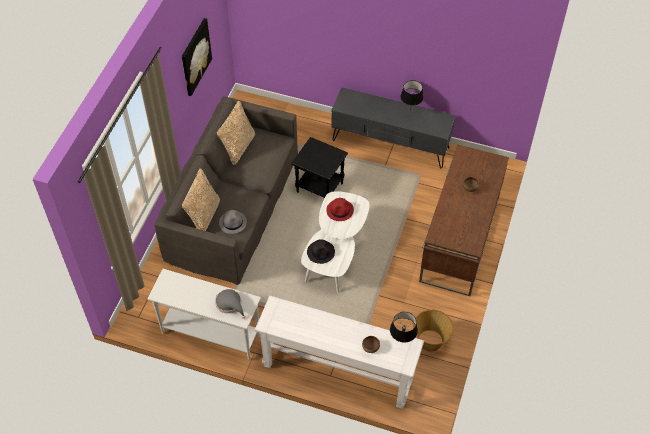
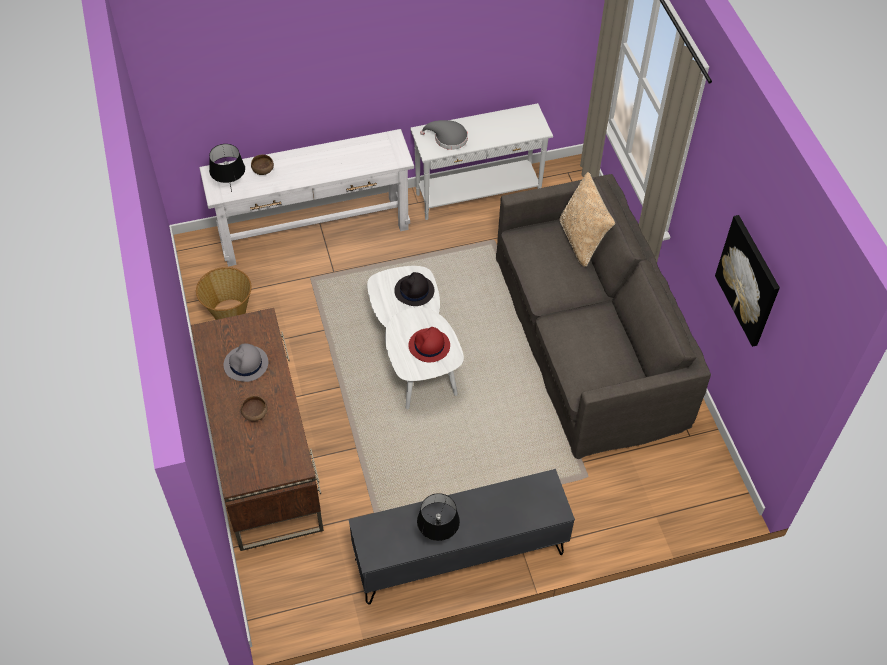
camera: 145 degrees right, 0 degrees up
(233, 222) = (541, 251): grey hat -> grey hat (246, 364)
(238, 147) = (629, 348): beige pillow -> none
(320, 187) = (503, 426): black side table -> none

